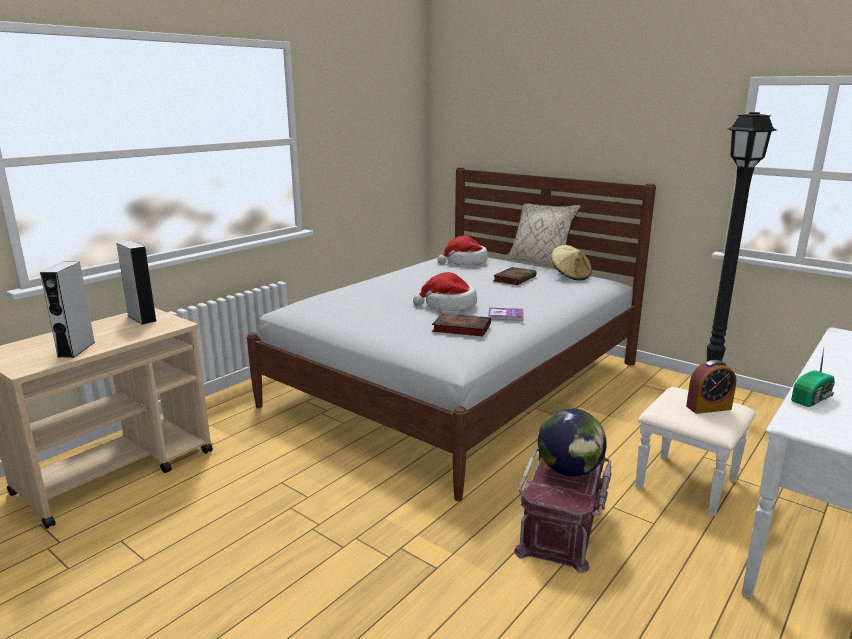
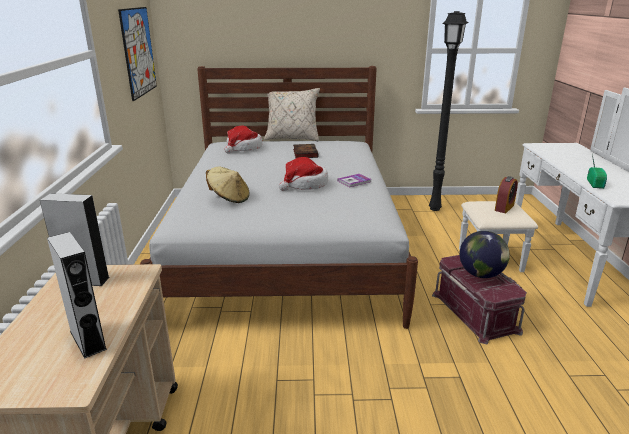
camera: 40 degrees left, 5 degrees up
(384, 146) = (138, 52): none -> picture
(460, 328) = (347, 199): book -> none
(570, 276) = (332, 143): beige hat -> beige hat (229, 198)

